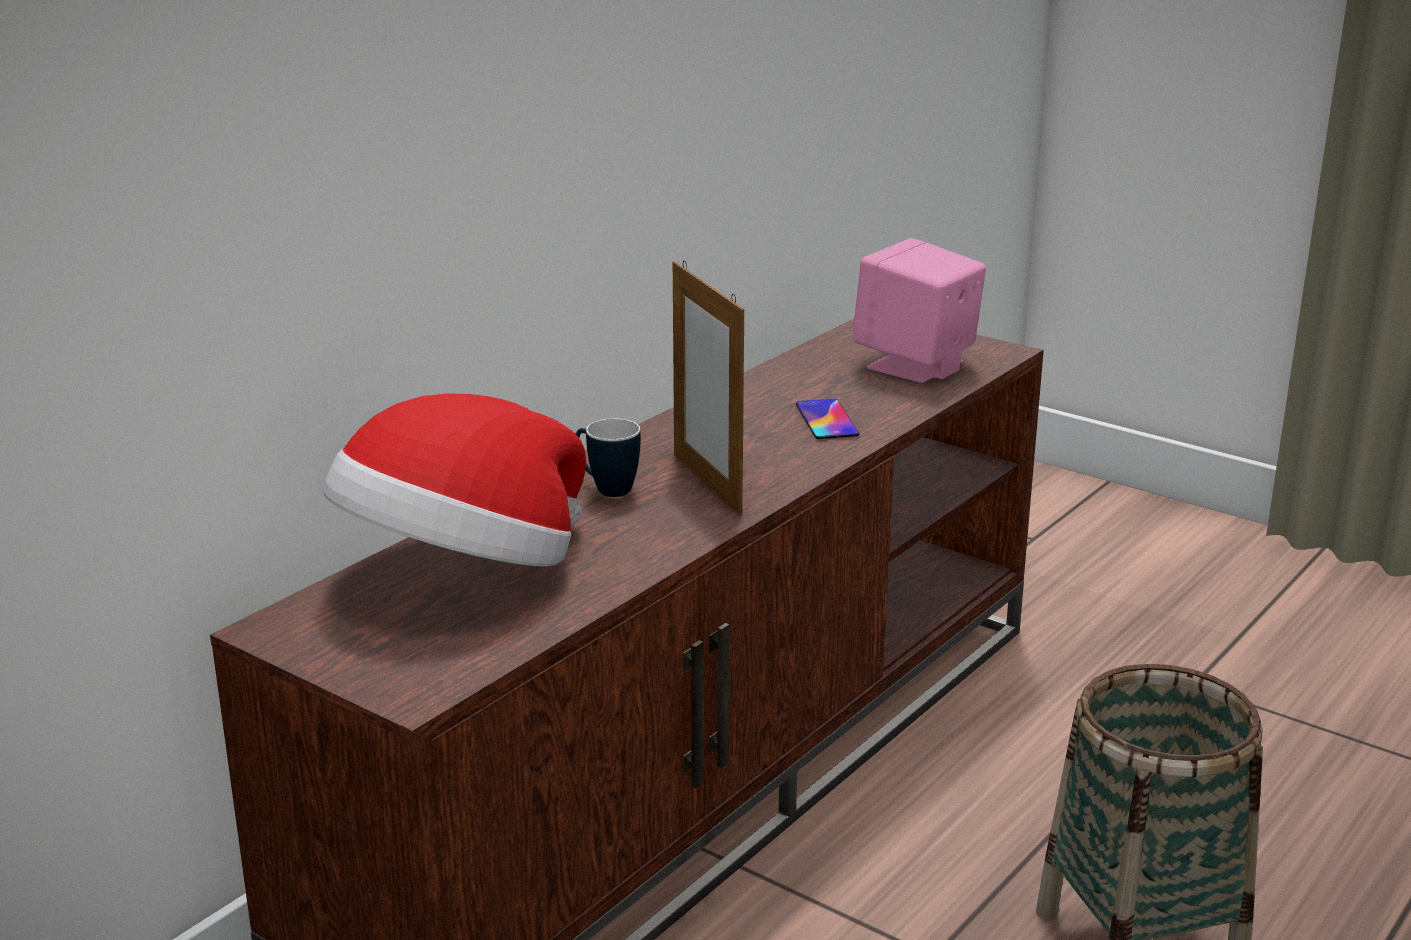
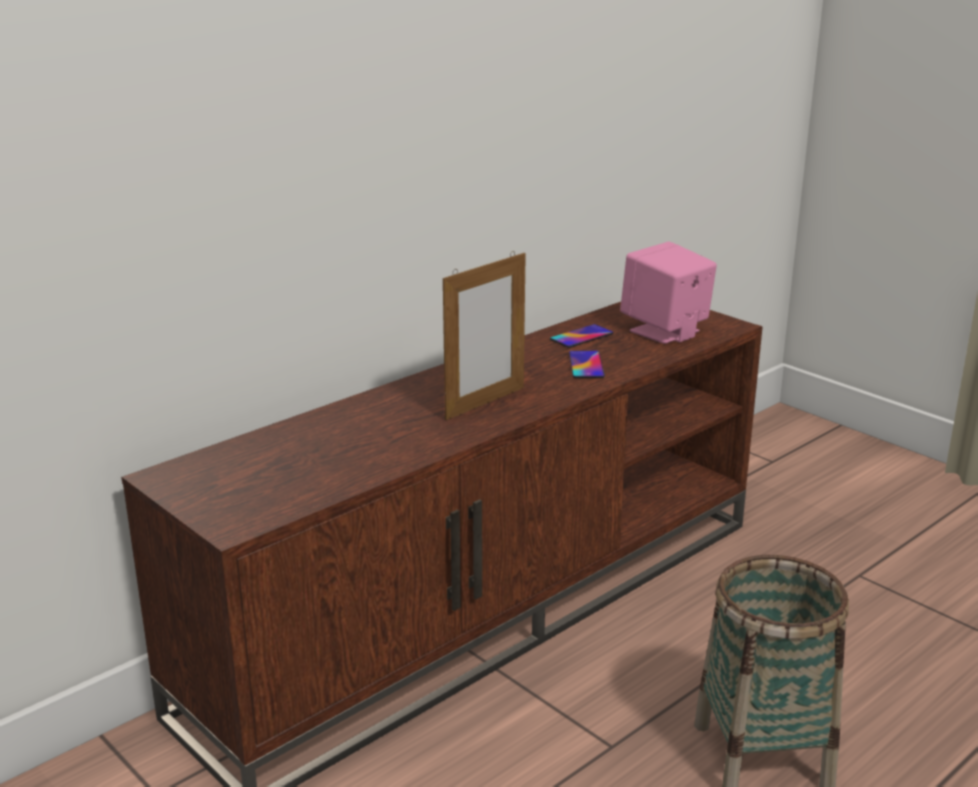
camera: 10 degrees right, 0 degrees up
(463, 571) = (298, 449): hat -> none
(605, 489) = (415, 401): mug -> none
(707, 484) = (485, 403): picture frame -> picture frame turned 120 degrees counterclockwise
(803, 380) = (581, 337): none -> phone

